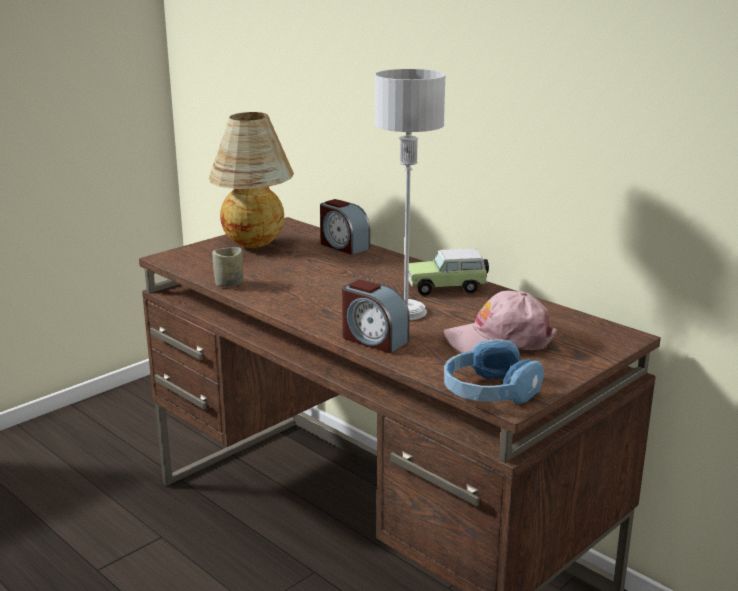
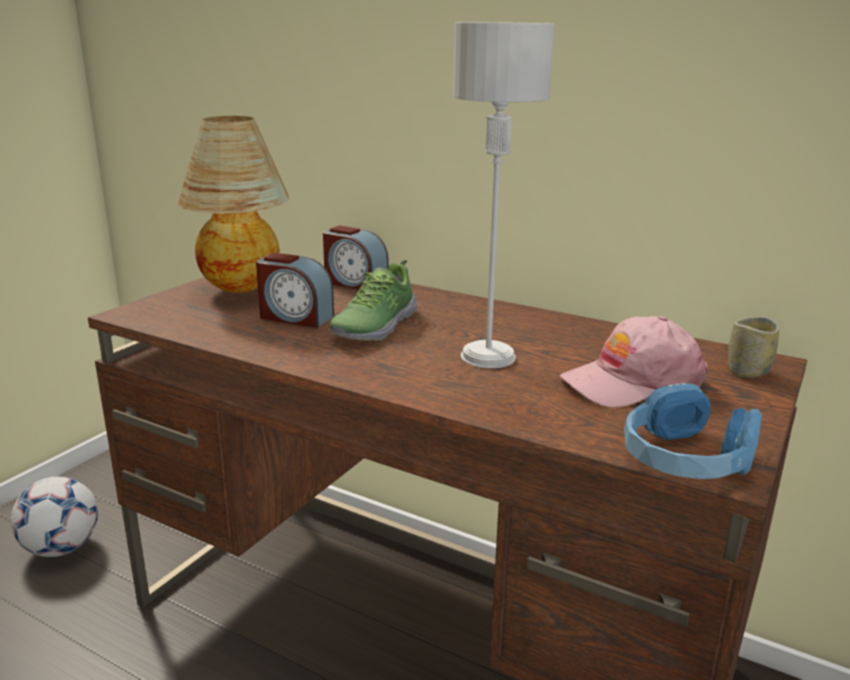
camera: 15 degrees left, 0 degrees up
(117, 437) = (61, 548): none -> football
(229, 284) = (231, 341): cup -> cup (747, 371)
(336, 282) = (374, 326): none -> shoe
(373, 339) = (474, 399): alarm clock -> alarm clock (295, 317)
(448, 288) = (516, 322): toy car -> none

